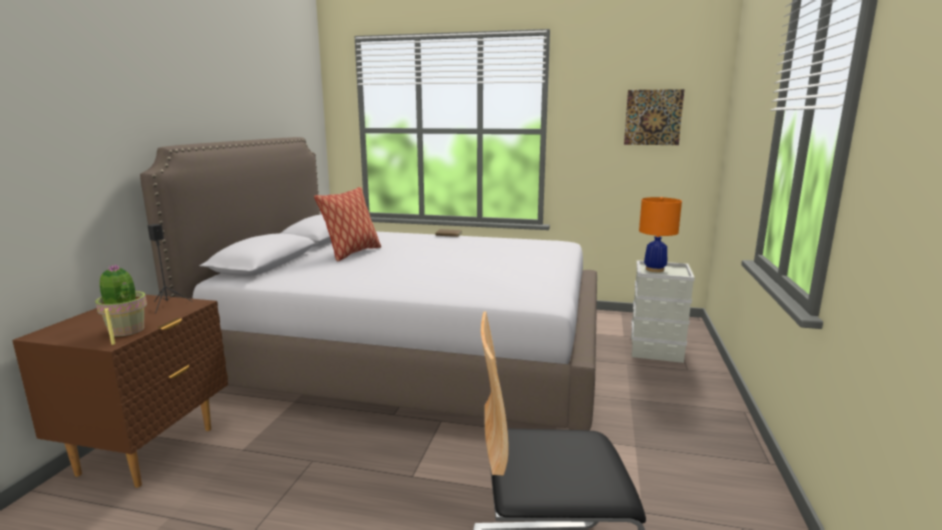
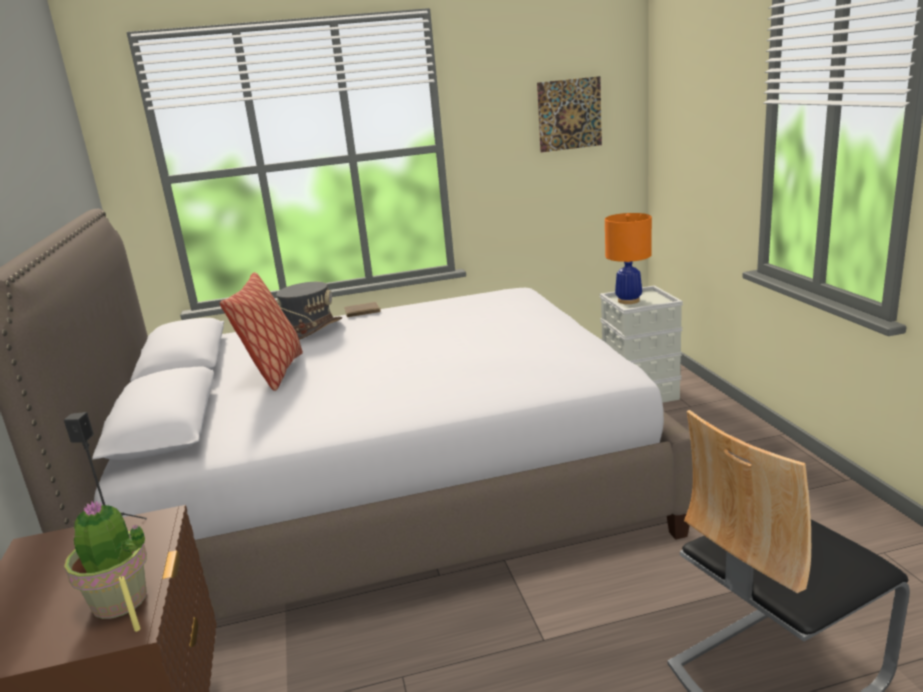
camera: 25 degrees left, 5 degrees up
(404, 237) = (309, 330): none -> grey hat

